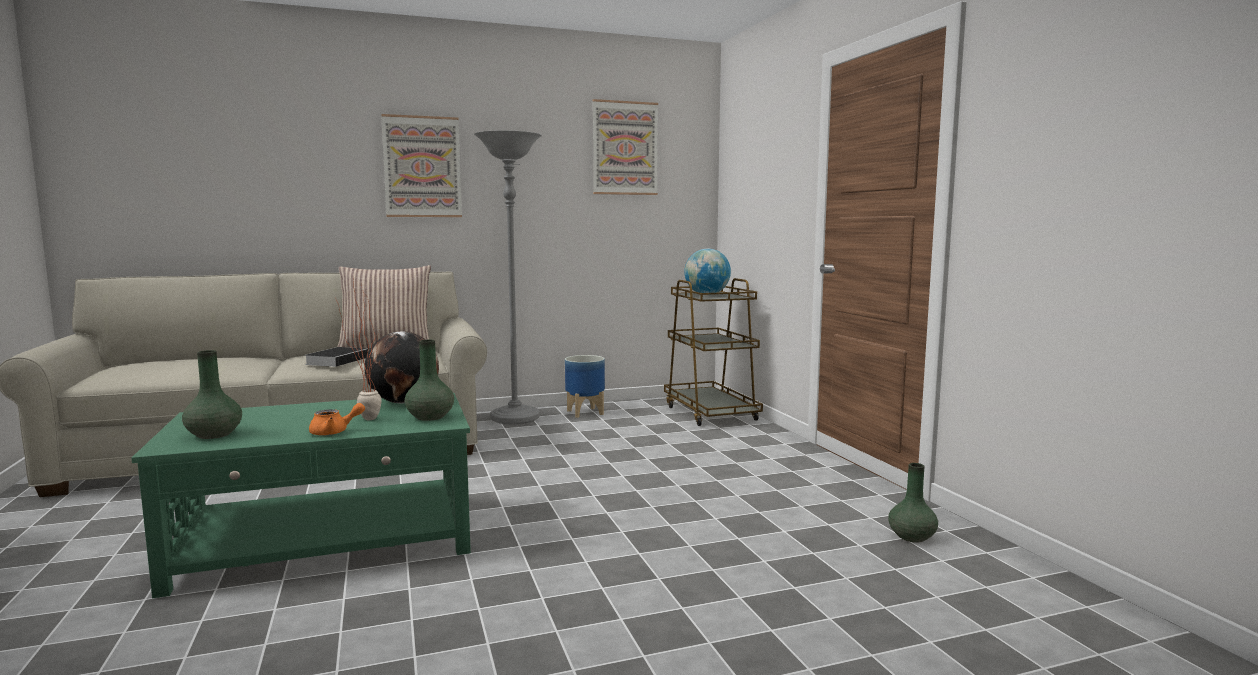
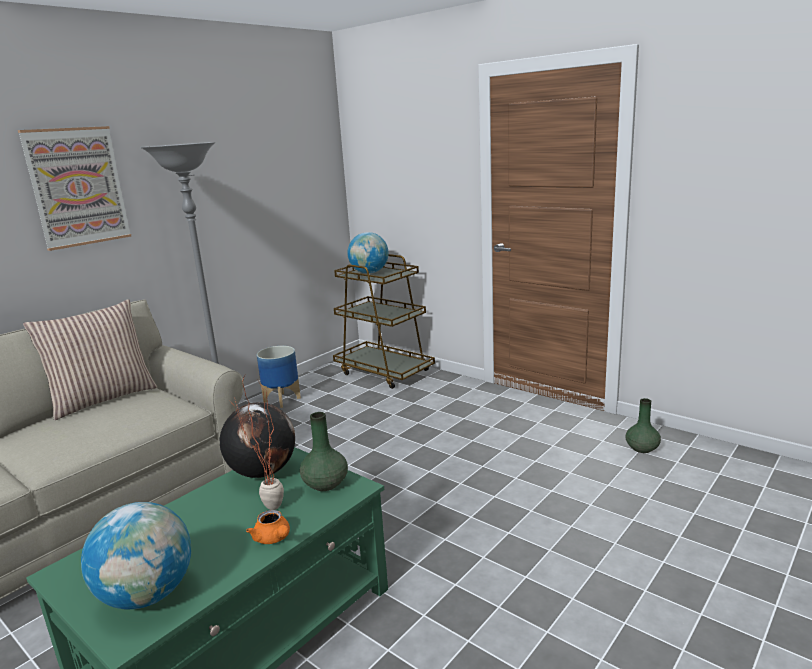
camera: 30 degrees left, 10 degrees up
(214, 435) = (147, 595): green vase -> globe
(334, 432) = (273, 539): orange teapot -> orange teapot turned 105 degrees clockwise
(338, 360) = (85, 434): book -> none
(625, 148) = (269, 142): picture -> none

